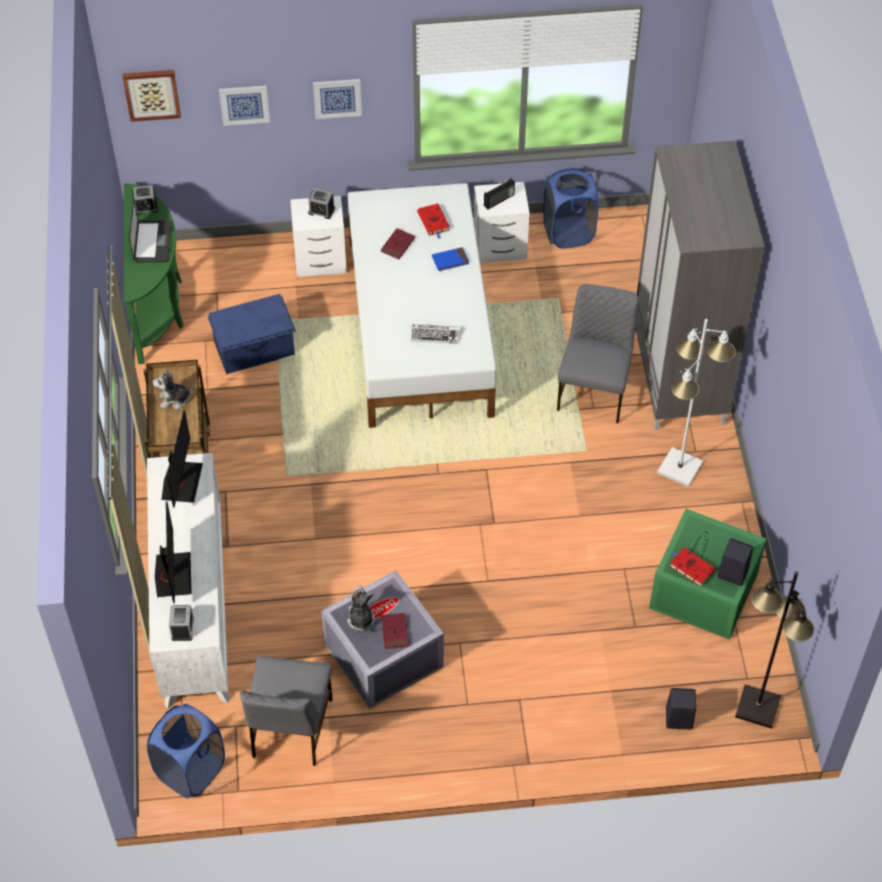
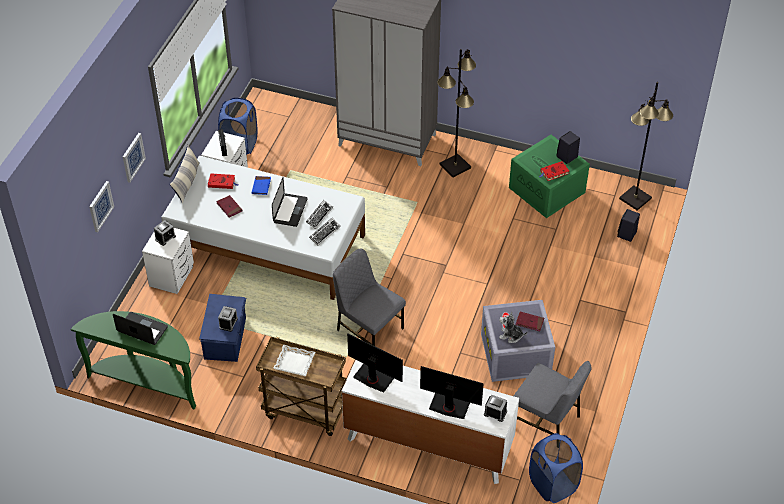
camera: 65 degrees left, 5 degrees down
(146, 207) = (105, 323): alarm clock -> alarm clock (228, 323)
(152, 94) = (64, 244): picture -> none
(174, 399) = (294, 362): plush toy -> white tray
(409, 352) = (324, 233): none -> keyboard
(414, 190) = (187, 182): none -> pillow
(426, 304) = (290, 210): none -> laptop
(594, 390) = (373, 181): grey chair -> grey chair (368, 329)
(680, 468) = (455, 166): white floor lamp -> black floor lamp

